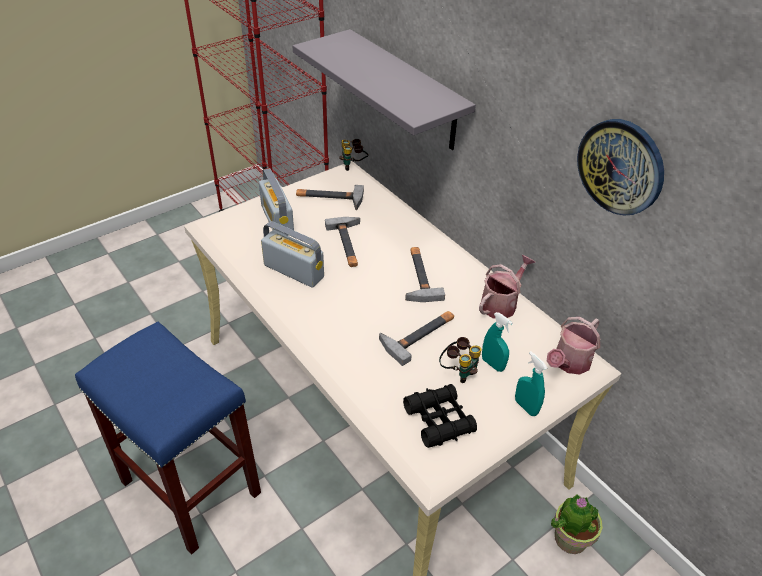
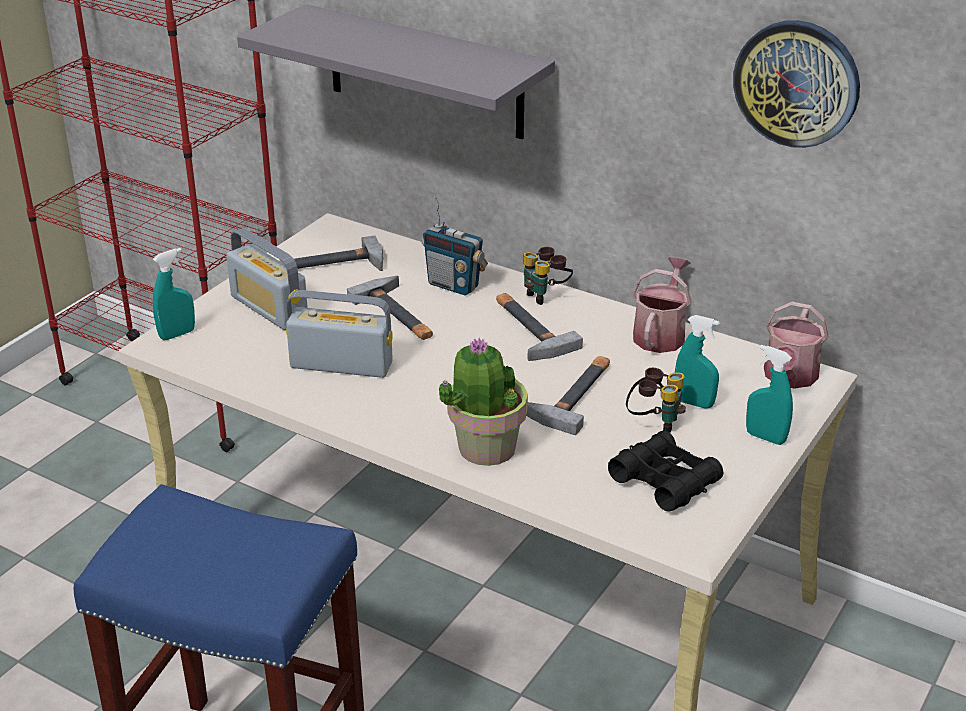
camera: 20 degrees left, 10 degrees down
(217, 224) = (177, 334): none -> turquoise spray bottle
(354, 166) = (338, 217): binoculars -> binoculars (546, 295)
(392, 232) = (453, 285): none -> radio
(569, 538) = (844, 662): potted plant -> potted plant (485, 448)

